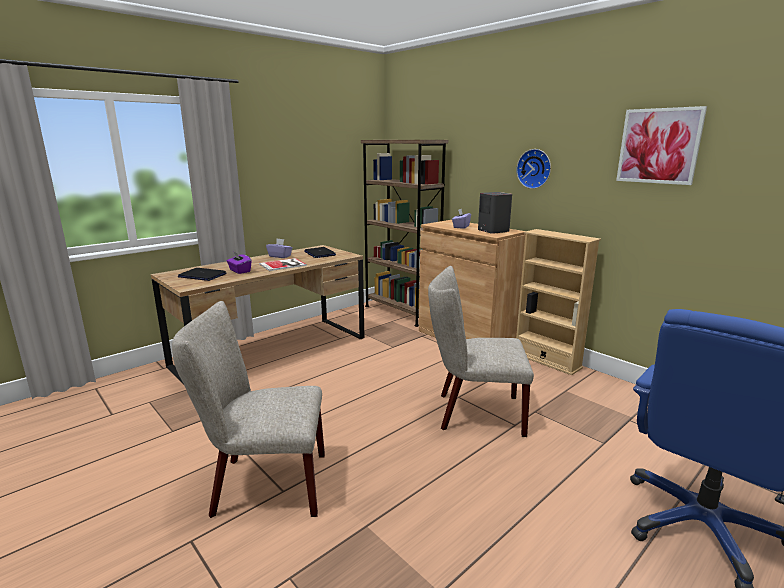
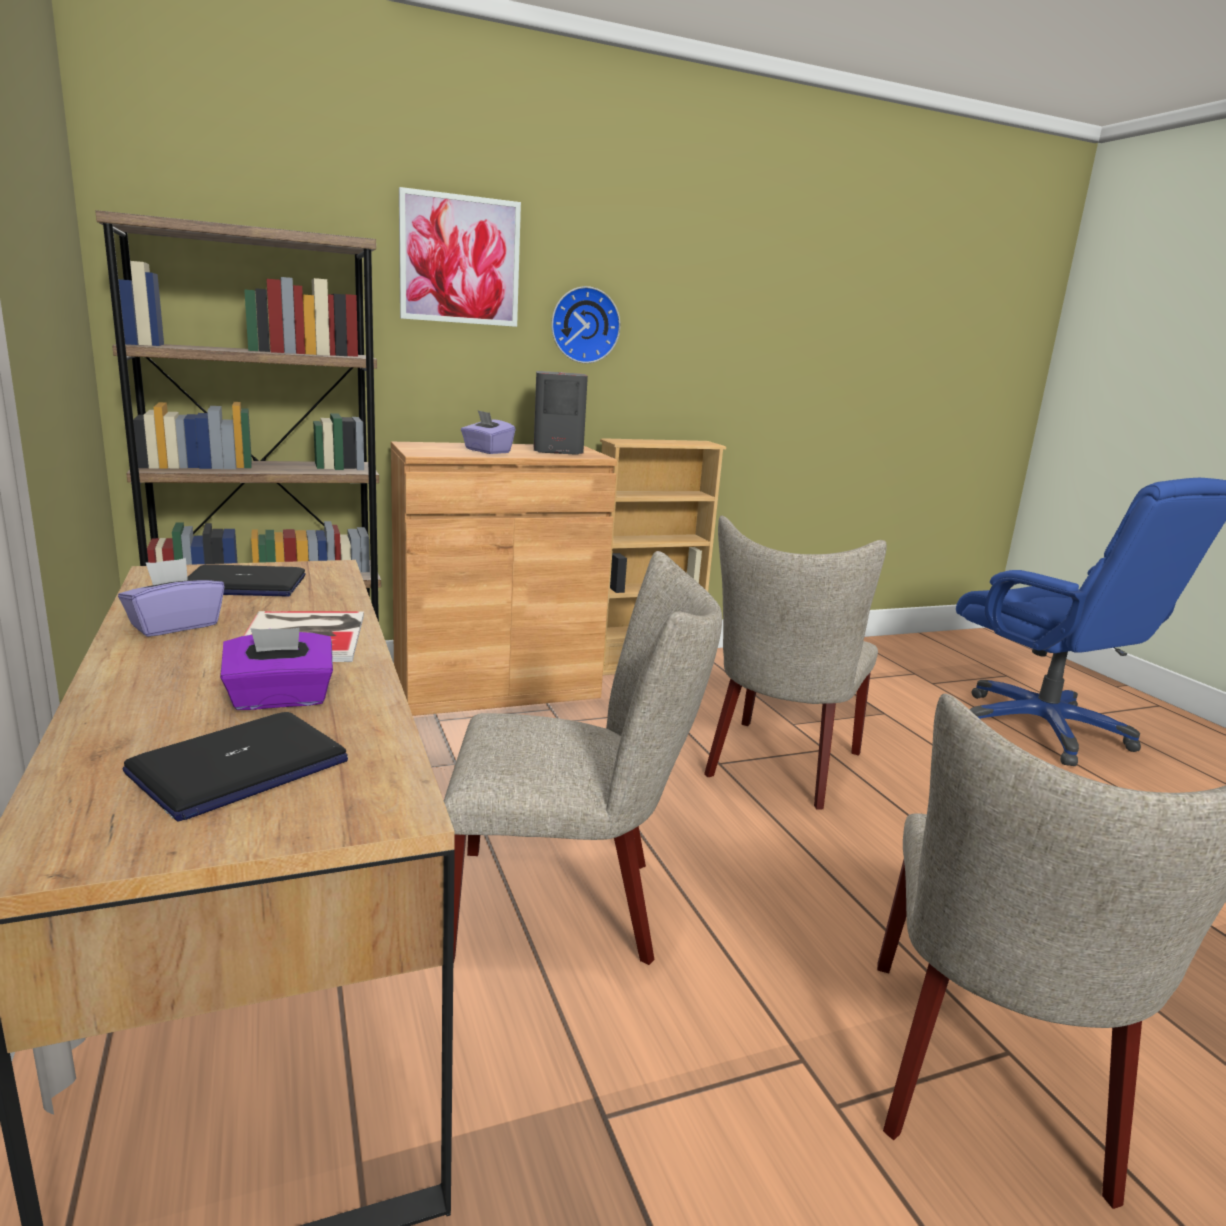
camera: 70 degrees left, 0 degrees up
(320, 385) = (569, 905): none -> beige chair
(659, 146) = (771, 297): picture -> picture (459, 260)

